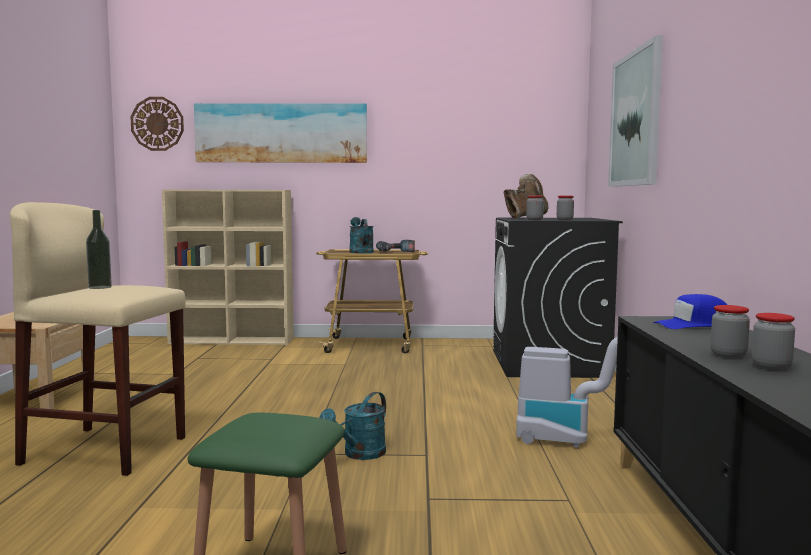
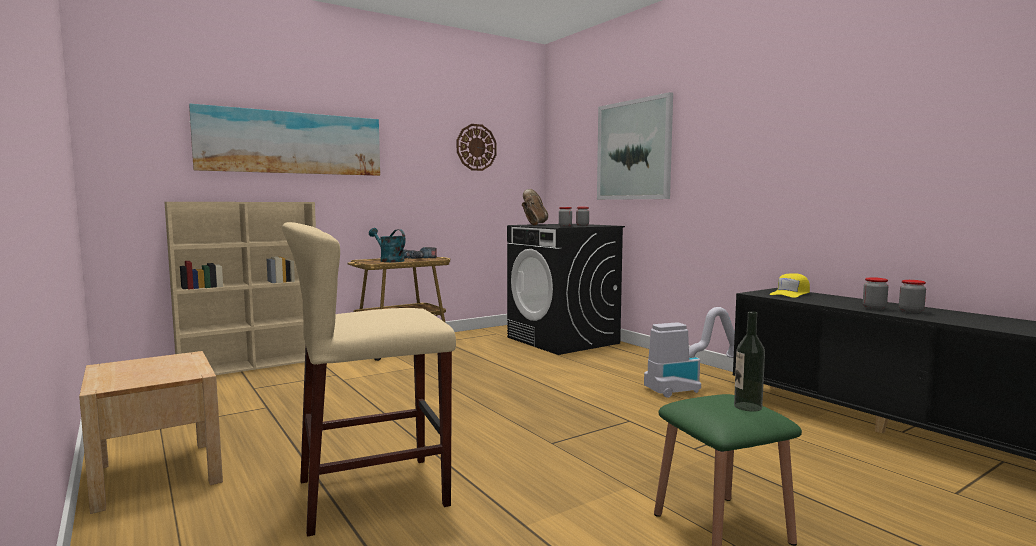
camera: 35 degrees left, 0 degrees up
(100, 287) = (369, 314): bottle -> bottle (747, 407)
(157, 124) = (137, 123): wall clock -> wall clock (476, 147)
(359, 454) = (589, 433): turquoise watering can -> none
(692, 325) = (790, 294): blue cap -> yellow cap

